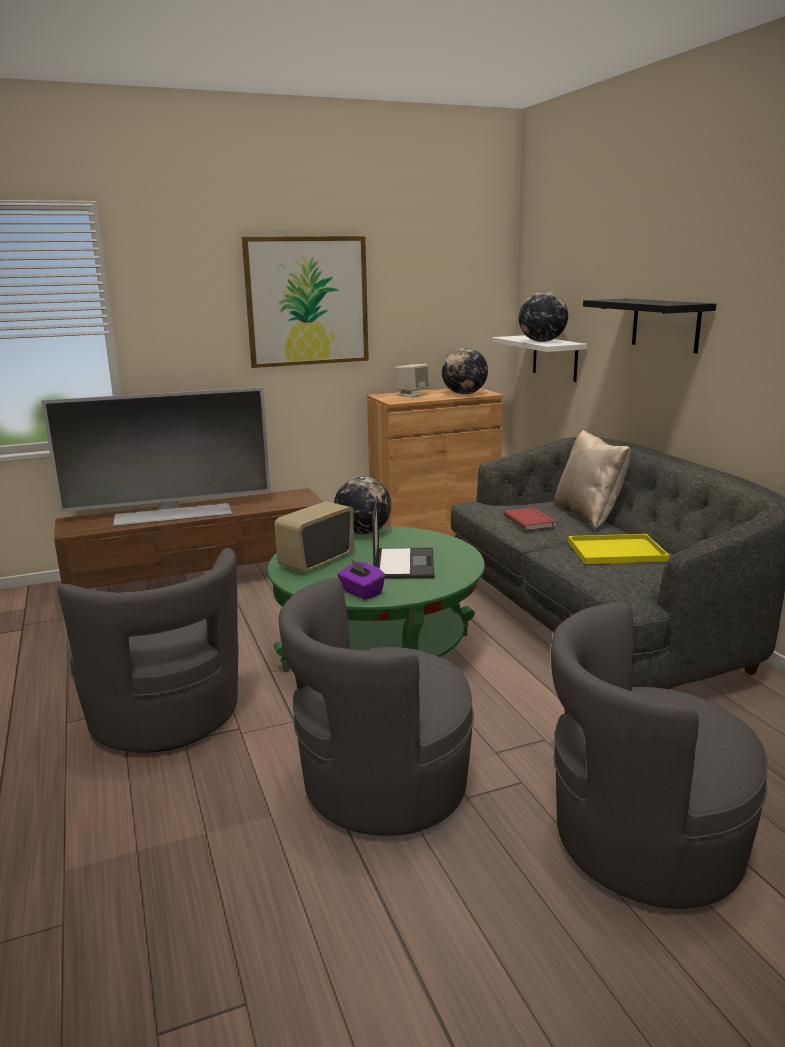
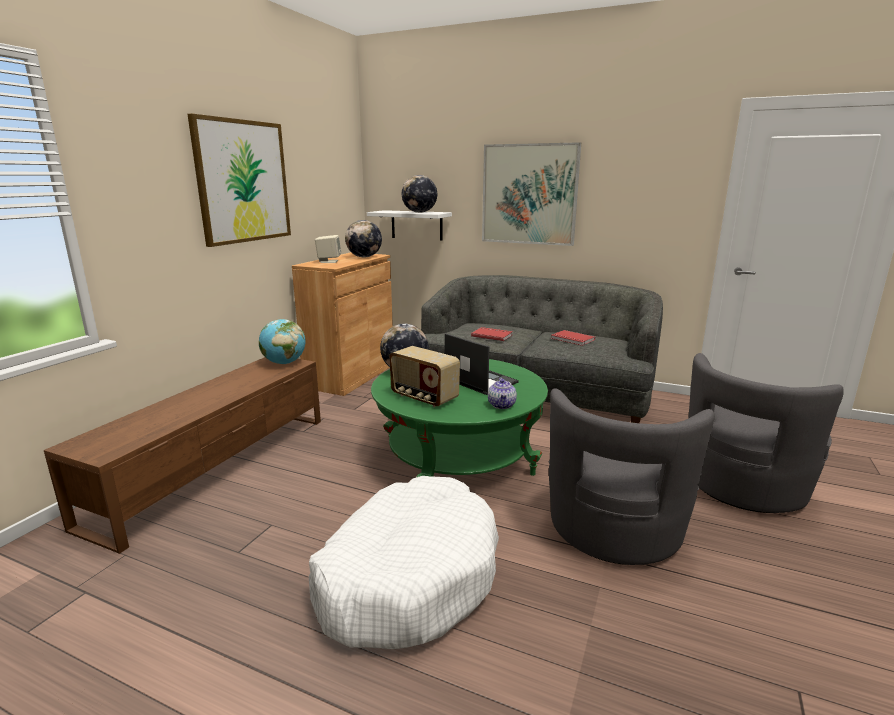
camera: 45 degrees left, 0 degrees up
(166, 718) = (408, 576): grey armchair -> white dog bed
(173, 514) = (191, 405): television -> none
(300, 498) = (284, 363): none -> globe
(316, 561) = (423, 397): radio -> radio turned 45 degrees counterclockwise
(361, 592) = (502, 405): purple tissue box -> teapot
(588, 515) = (508, 325): beige pillow -> none
(615, 551) = (572, 339): yellow tray -> red book
(665, 324) = (529, 194): black shelf -> picture

